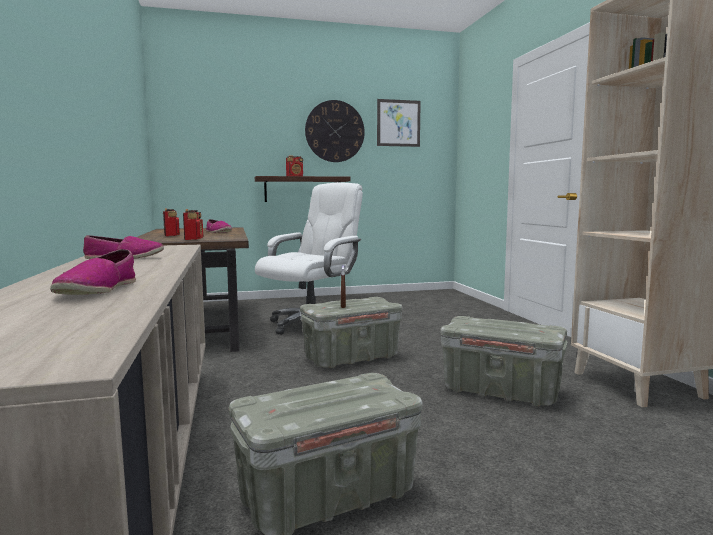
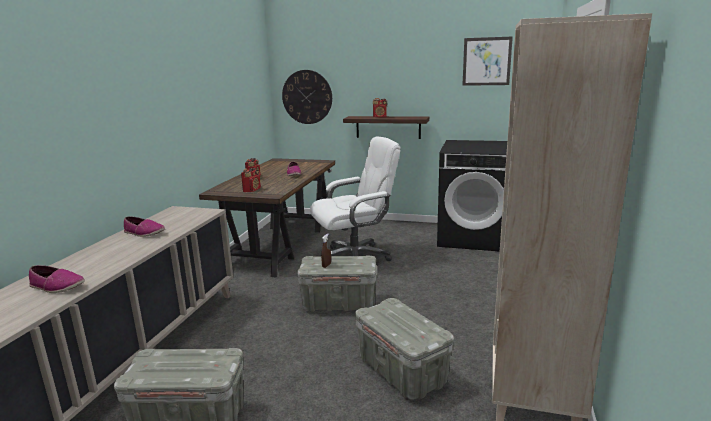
camera: 30 degrees right, 10 degrees up
(98, 290) = (57, 286): shoe -> shoe turned 105 degrees counterclockwise
(335, 131) = (420, 73): wall clock -> wall clock (307, 97)
(407, 298) = (474, 237): none -> black washing machine

